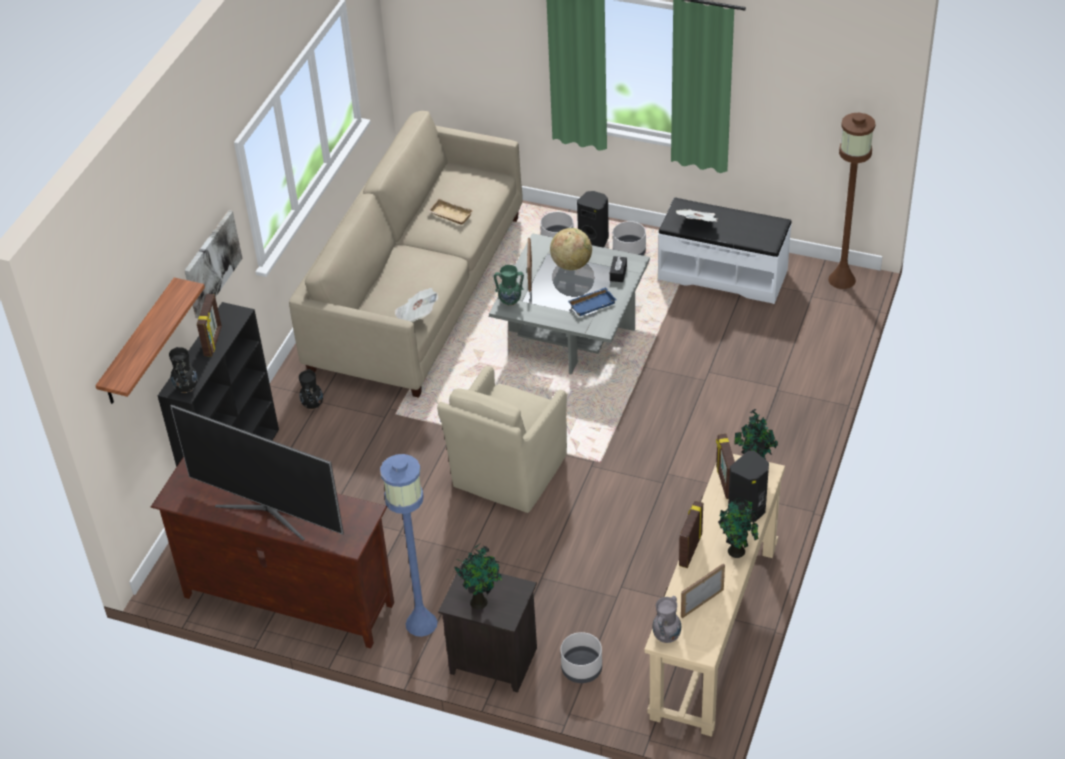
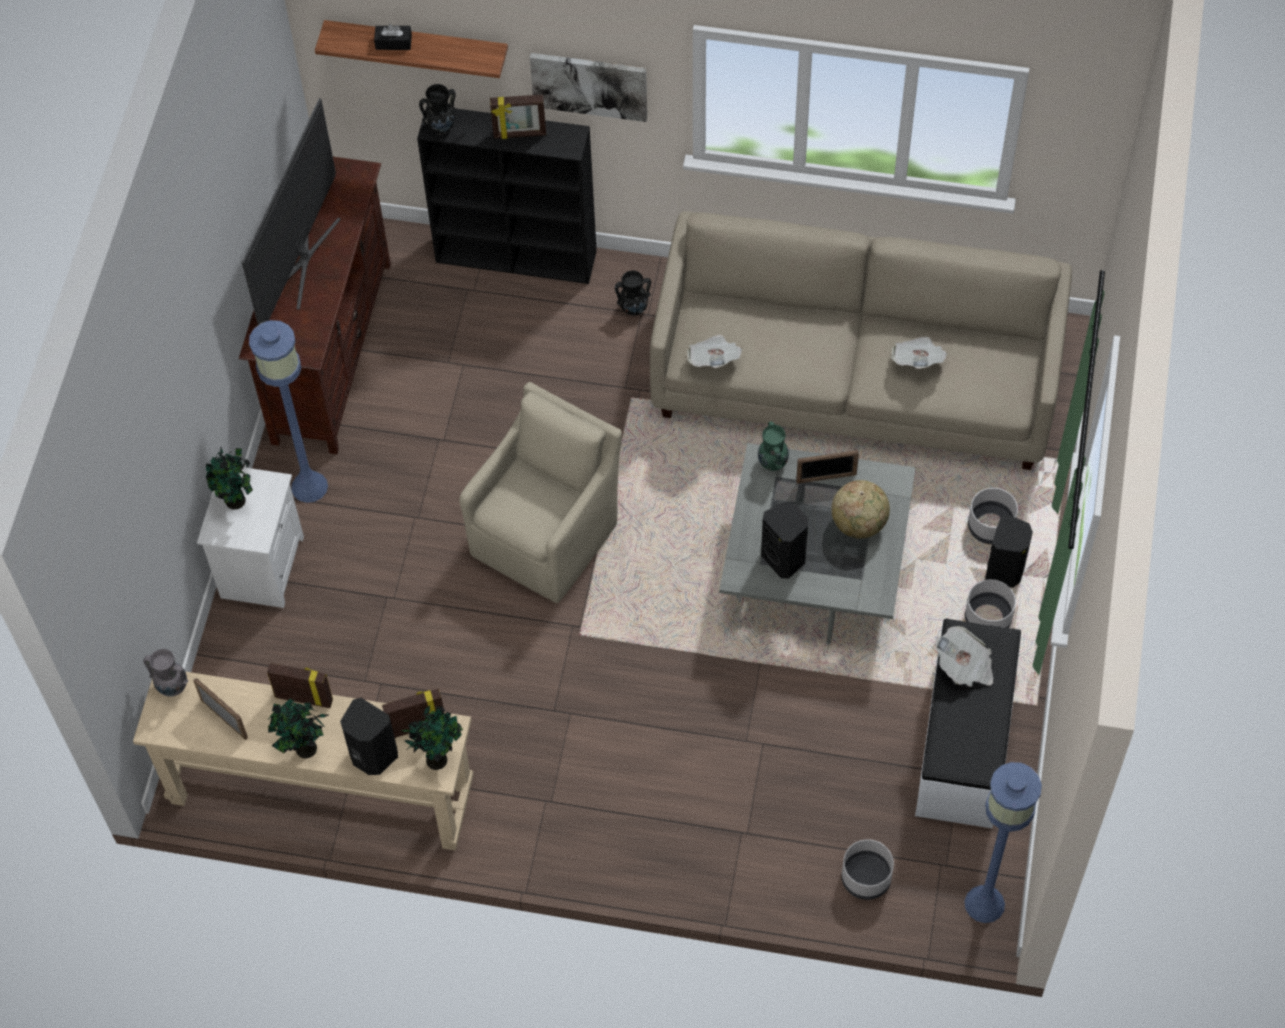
camera: 80 degrees right, 15 degrees up
(449, 215) = (917, 360): beige tray -> newspaper
(491, 661) = (261, 565): black nightstand -> white nightstand
(507, 473) = (547, 535): beige armchair -> beige armchair turned 105 degrees clockwise
(581, 669) = (256, 657): grey planter -> grey planter (865, 878)
(592, 303) = (784, 558): blue tray -> black speaker
(618, 273) = (851, 582): black tissue box -> black tissue box (393, 42)
(842, 280) = (984, 904): brown floor lamp -> blue floor lamp

